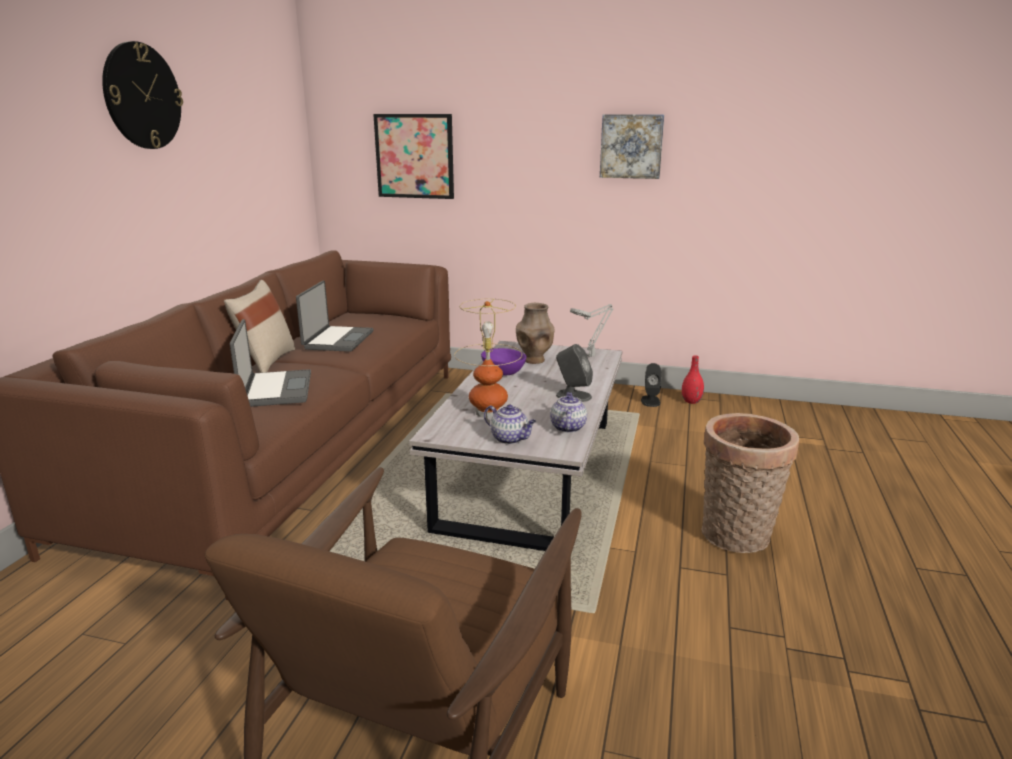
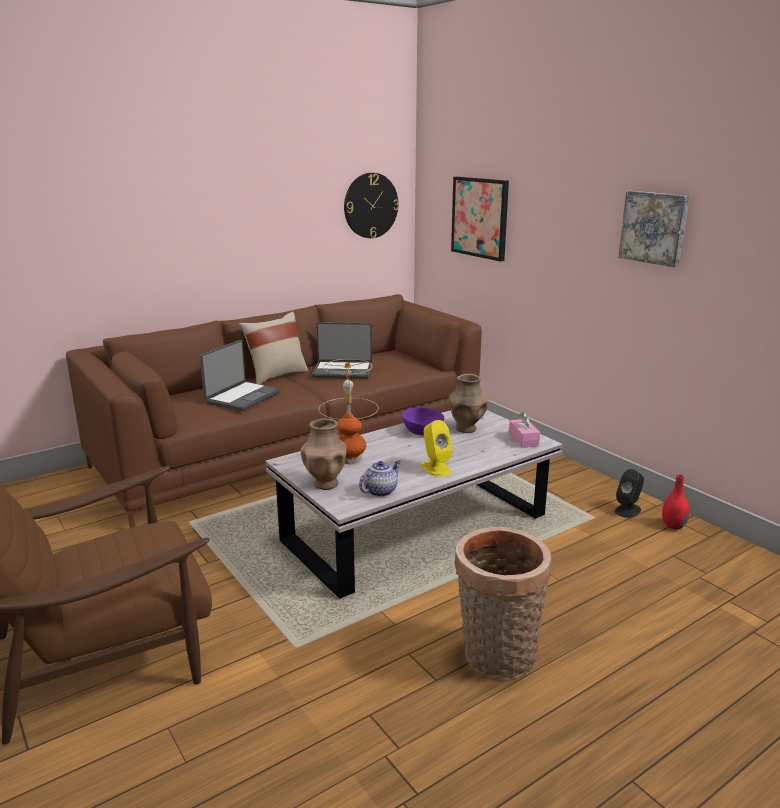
camera: 40 degrees right, 0 degrees up
(142, 96) = (230, 167): wall clock -> wall clock (370, 205)
(337, 340) = (343, 371): laptop -> laptop turned 45 degrees clockwise
(510, 439) = (325, 483): teapot -> brown vase
(573, 396) = (435, 468): grey speaker -> yellow speaker
(591, 356) = (523, 440): grey table lamp -> pink tissue box

